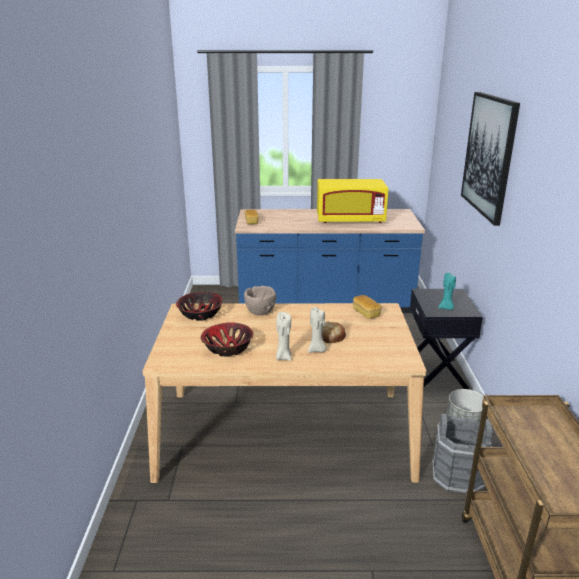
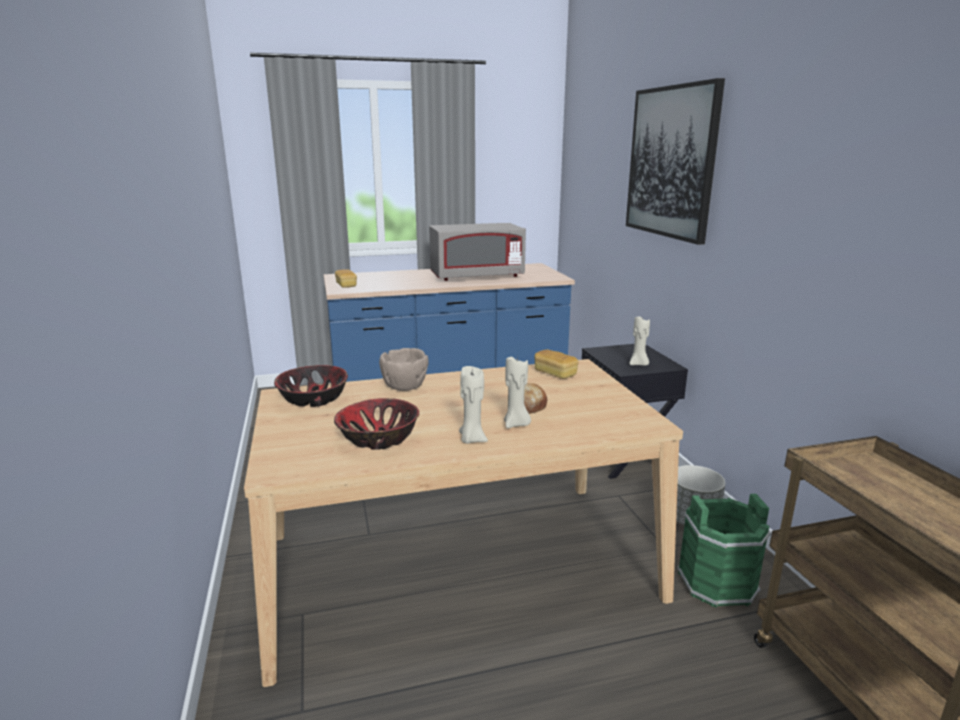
camera: 15 degrees left, 5 degrees down
(350, 220) = (476, 276): yellow microwave -> grey microwave
(446, 308) = (638, 364): turquoise candle -> beige candle
(457, 476) = (717, 583): grey bucket -> green bucket

